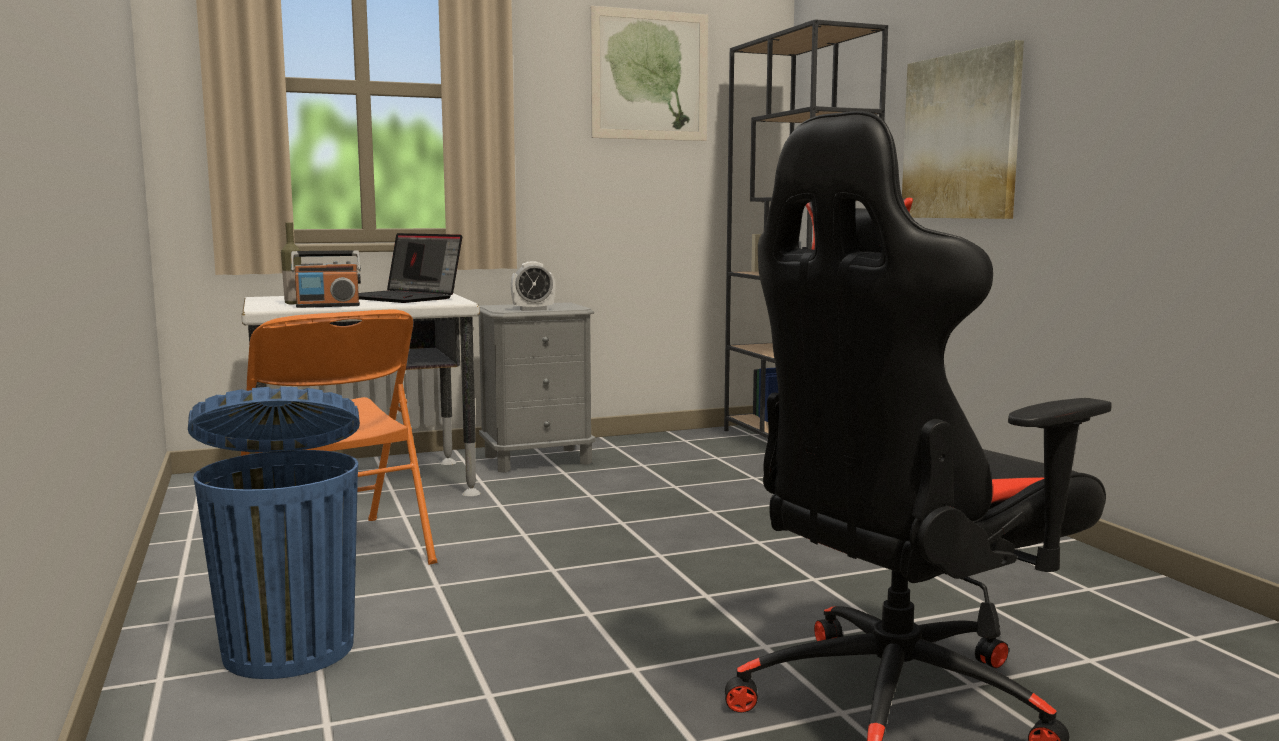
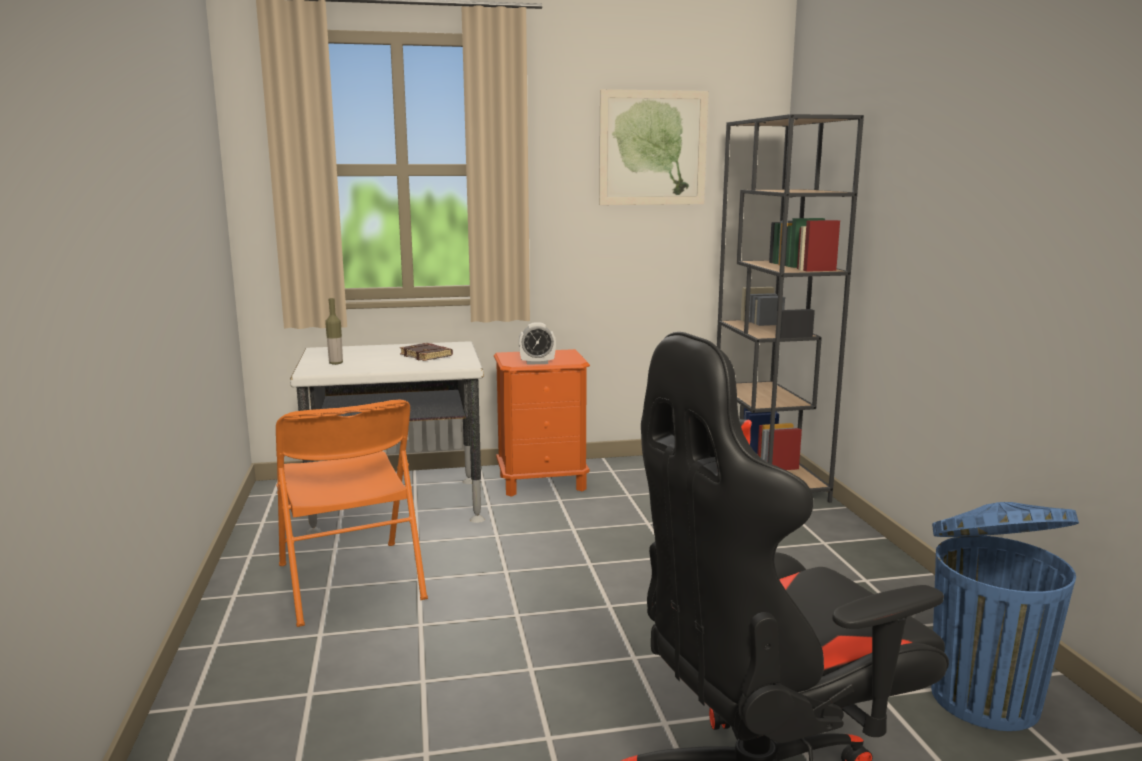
camera: 10 degrees right, 5 degrees up
(289, 647) = (291, 683): blue trash can -> blue trash can (982, 696)
(328, 306) = (360, 369): radio -> none
(404, 298) = (427, 356): laptop -> brown book
(538, 460) = (543, 483): grey nightstand -> orange nightstand
(961, 136) = (919, 231): picture -> none

